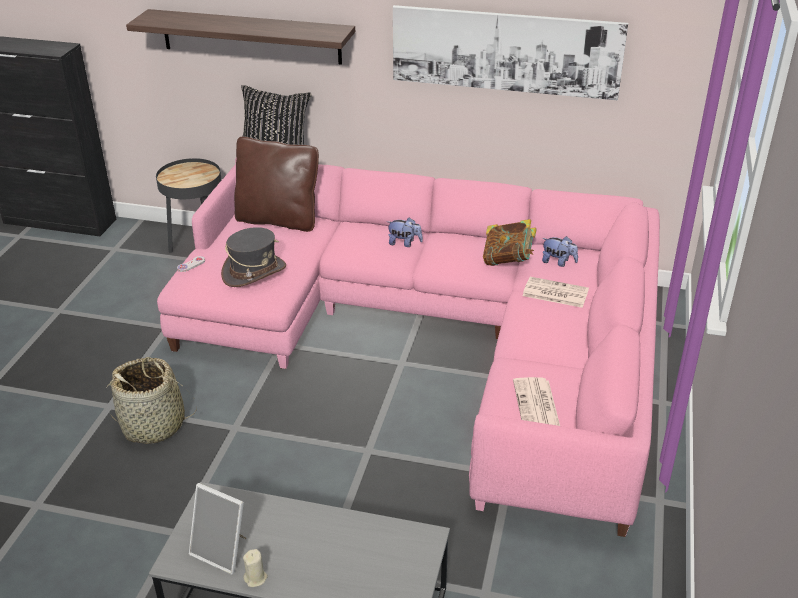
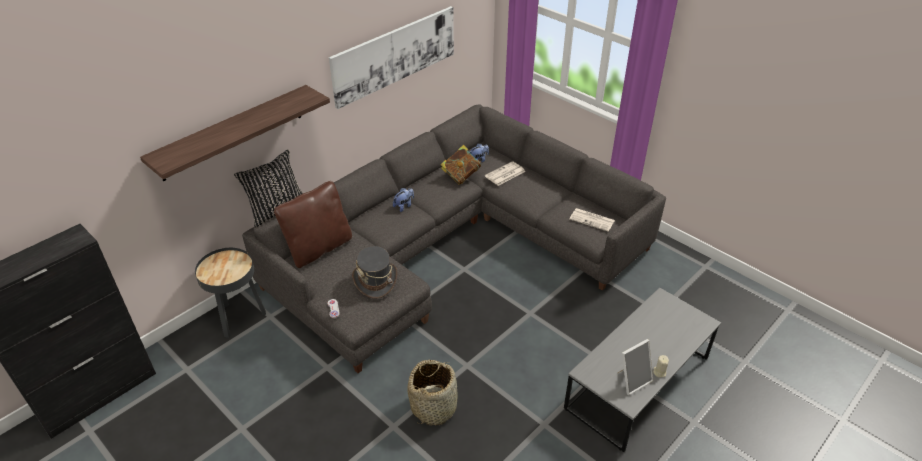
camera: 60 degrees left, 5 degrees up
(438, 335) = (451, 244): pink sofa -> grey sofa

